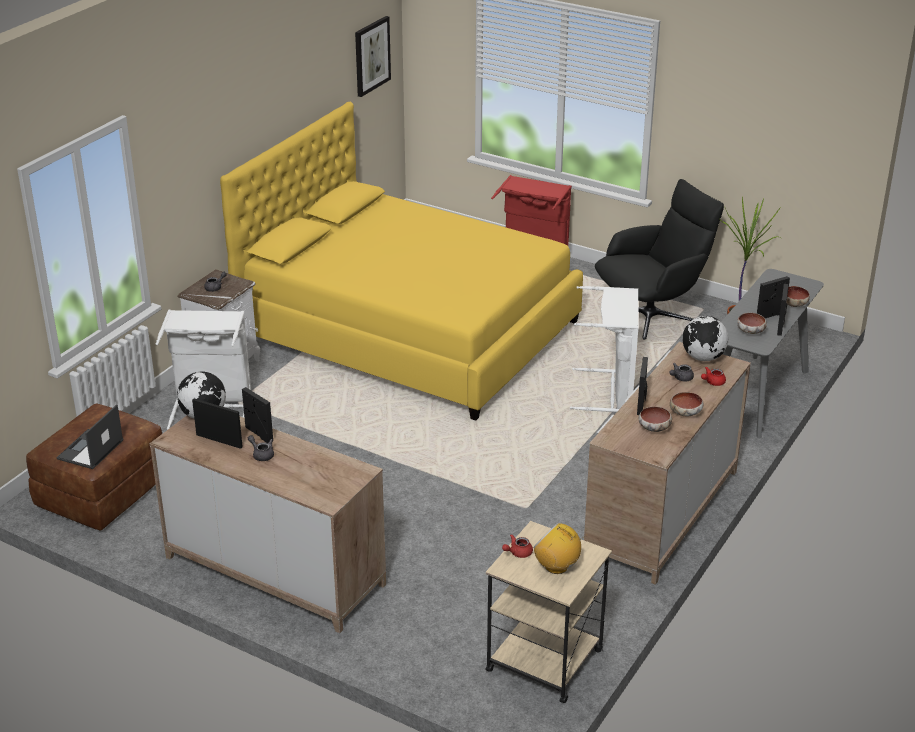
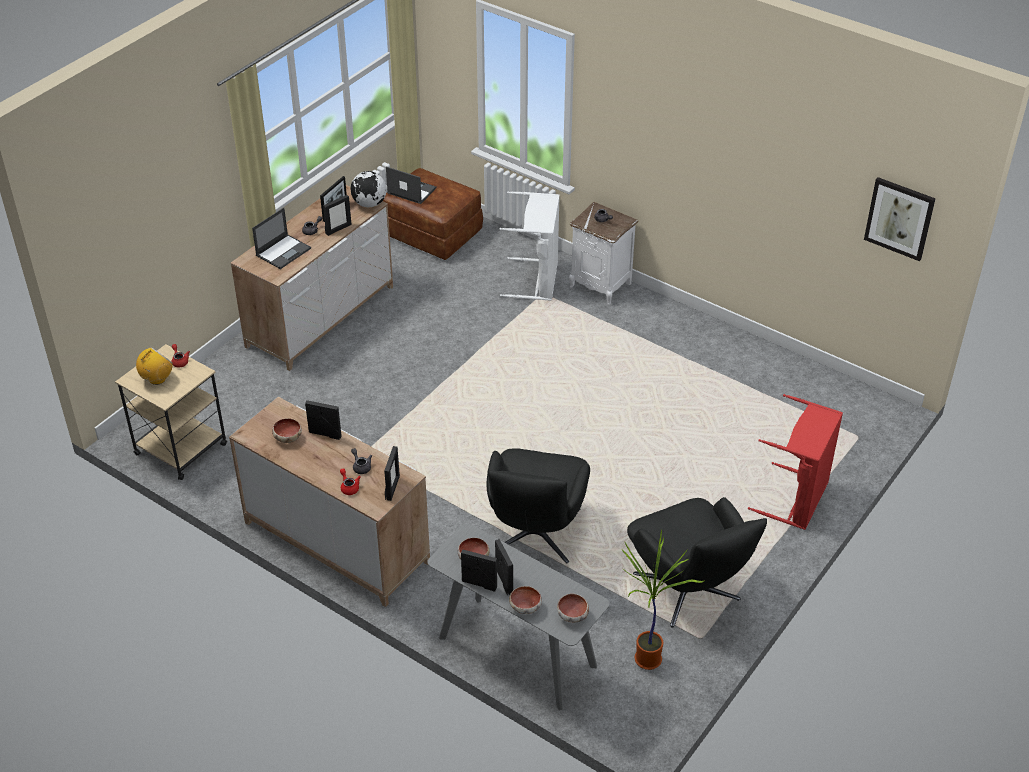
camera: 95 degrees right, 10 degrees up
(308, 472) = (283, 251): none -> laptop
(408, 330) = (658, 397): yellow bed -> none
(611, 392) = (535, 533): white laundry basket -> black armchair
(685, 412) = (305, 461): bowl -> bowl (573, 615)
(703, 358) = (392, 487): globe -> picture frame

